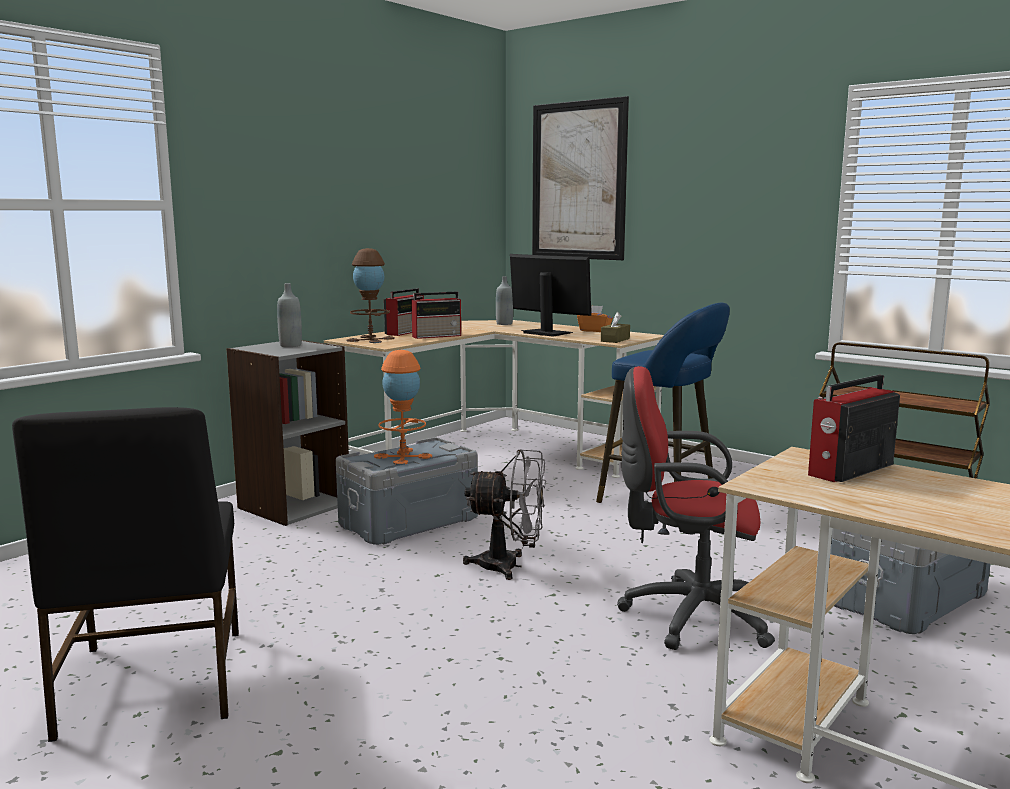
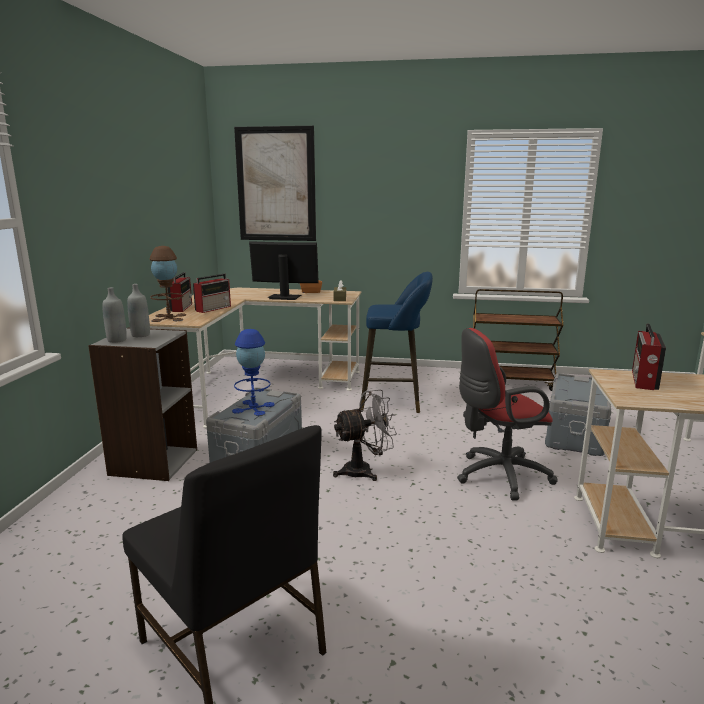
camera: 30 degrees left, 5 degrees up
(403, 456) = (253, 408): orange table lamp -> blue table lamp
(504, 324) = (238, 292): grey bottle -> grey bottle (117, 340)

